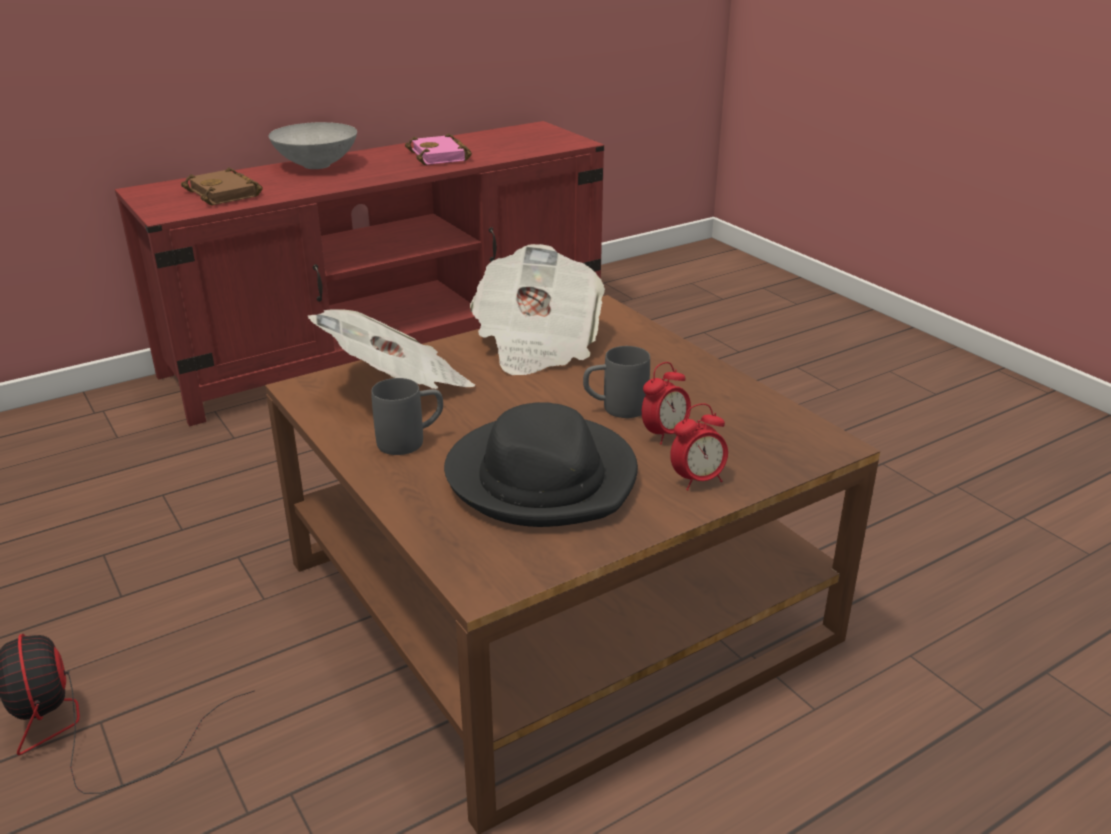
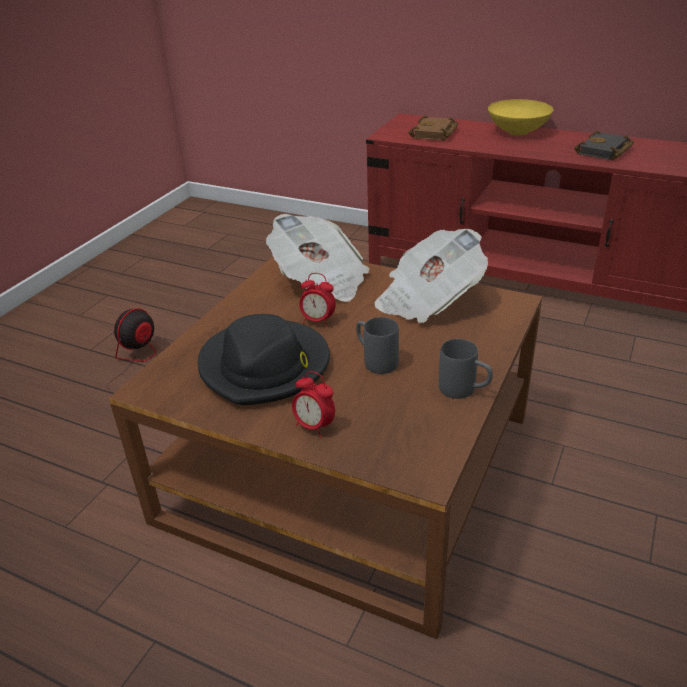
camera: 60 degrees right, 5 degrees up
(316, 166) = (517, 132): grey bowl -> yellow bowl
(411, 441) = (266, 309): grey mug -> grey mug (464, 391)
(441, 156) = (604, 151): pink book -> black book
(665, 434) = (362, 392): alarm clock -> alarm clock (318, 321)

